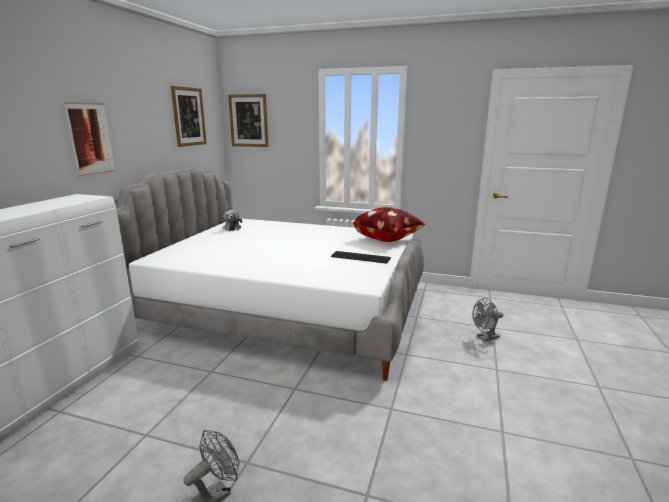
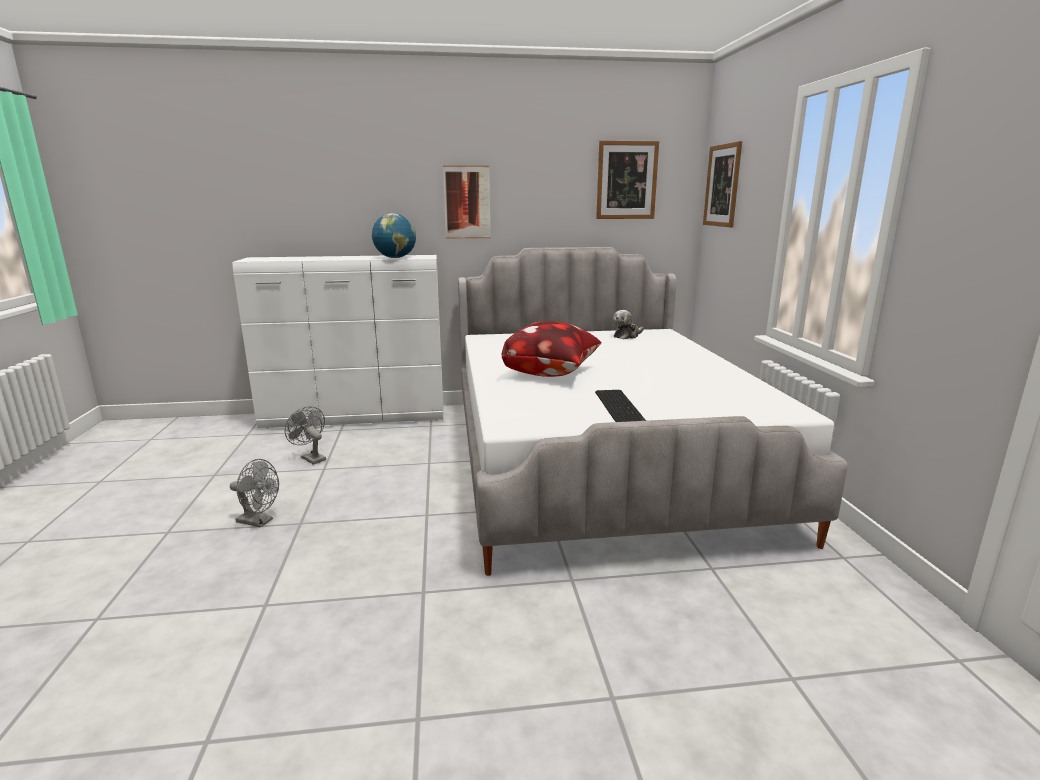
camera: 65 degrees right, 0 degrees up
(66, 203) = (395, 258): none -> globe
(387, 239) = (745, 409): pillow -> pillow (552, 373)
(485, 338) = (726, 670): grey fan -> grey fan (311, 458)

